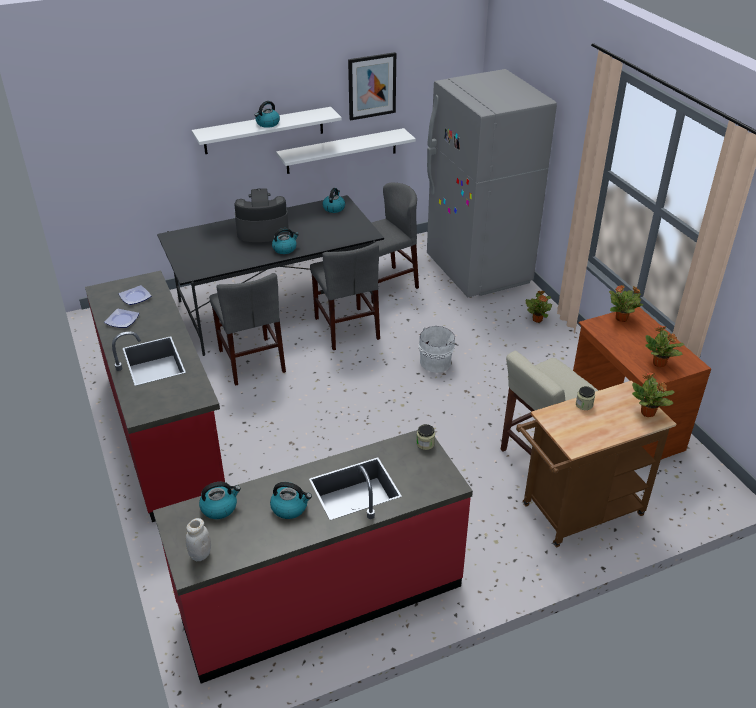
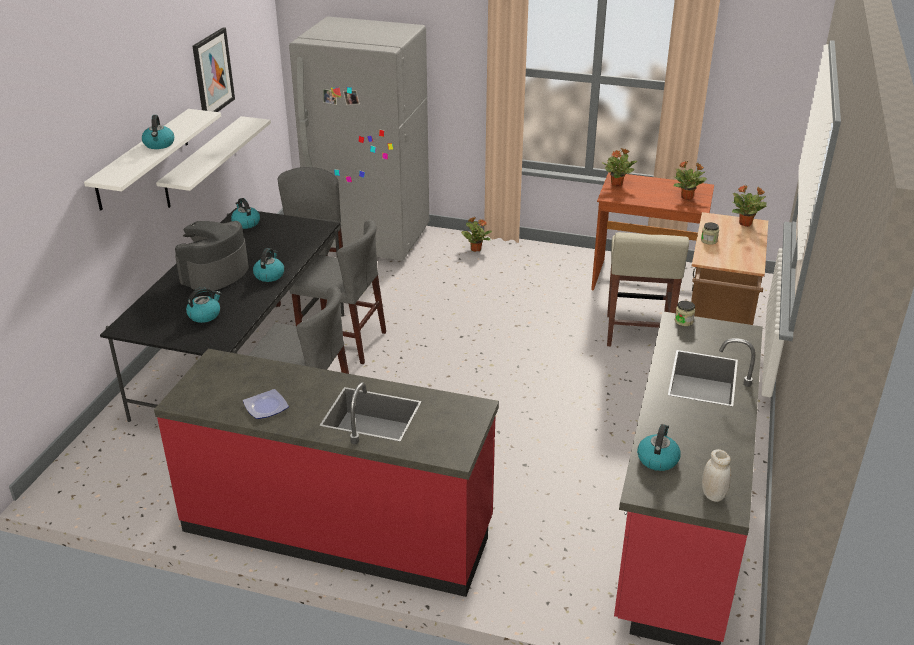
camera: 50 degrees left, 5 degrees down
(135, 297) = (235, 383): plate -> none
(290, 507) = (697, 420): kettle -> kettle (204, 315)
(437, 362) = (460, 320): white bucket -> none

